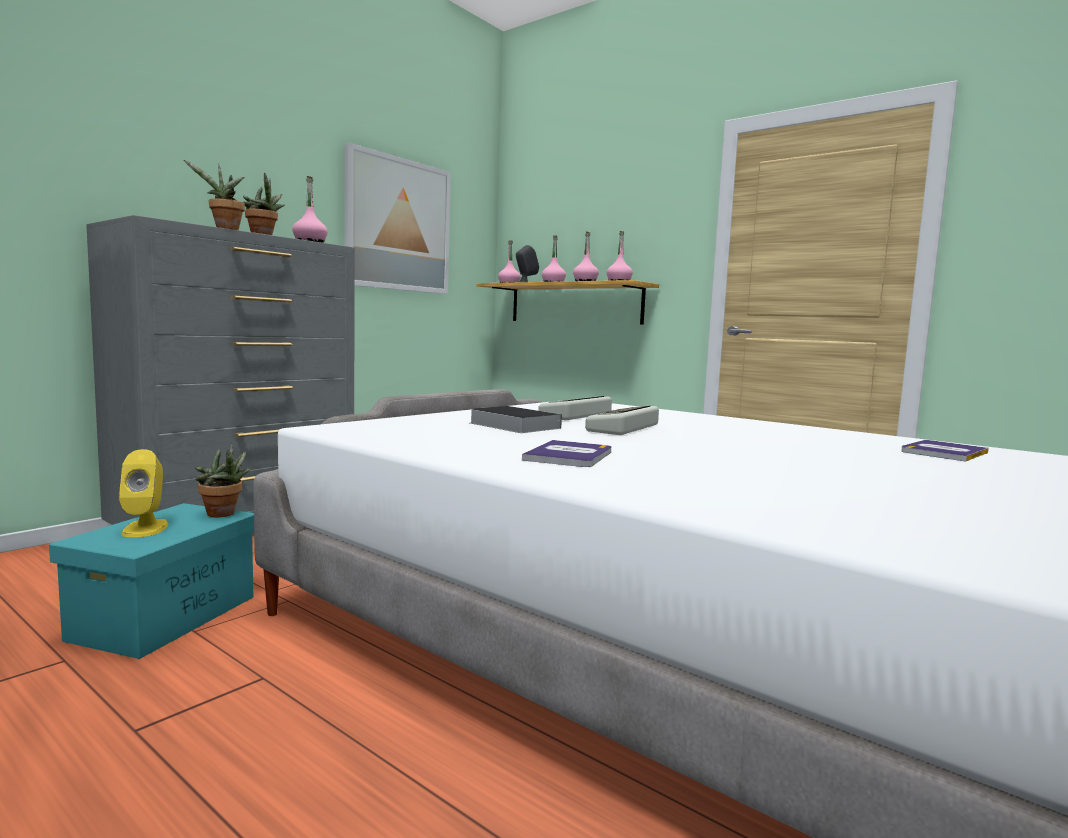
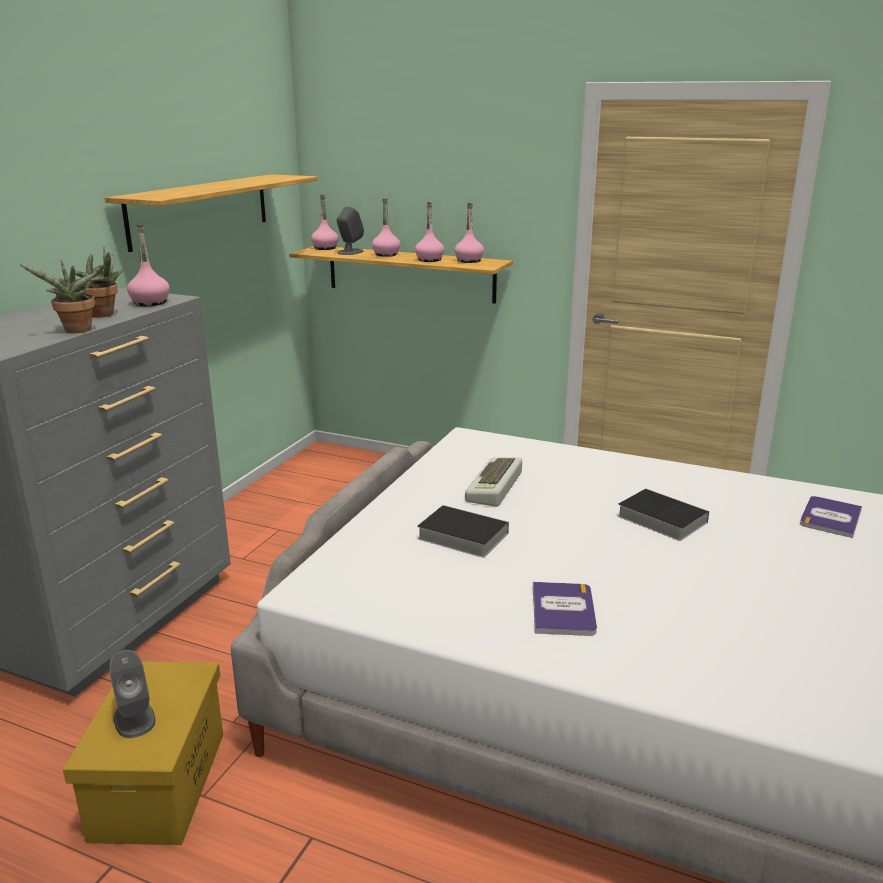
camera: 15 degrees left, 15 degrees up
(145, 528) = (134, 718): yellow speaker -> grey speaker
(166, 616) = (159, 783): turquoise storage box -> yellow storage box
(223, 514) = (189, 674): potted plant -> none
(398, 225) = (201, 210): picture -> shelf
(625, 428) = (561, 518): keyboard -> none
(732, 436) = (658, 518): none -> book

